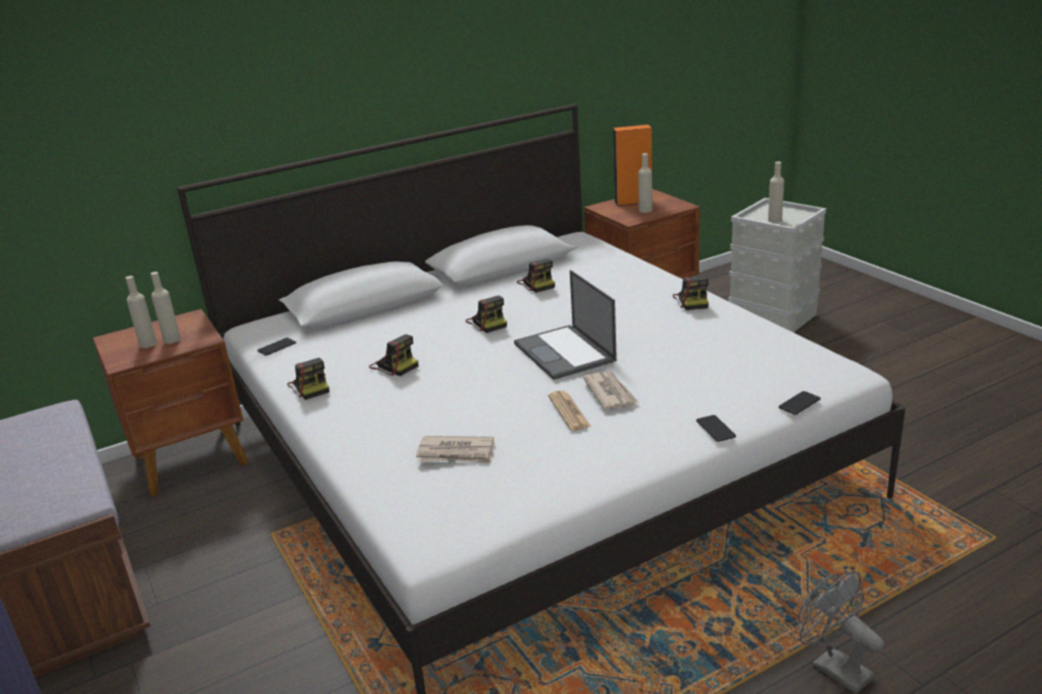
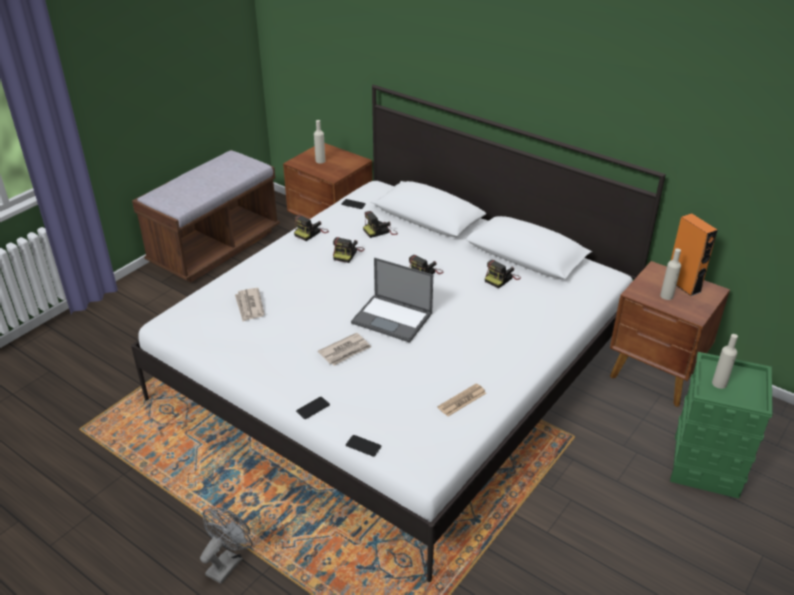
camera: 65 degrees right, 10 degrees up
(172, 339) = (328, 166): beige bottle -> none
(565, 353) = (393, 318): laptop -> laptop turned 105 degrees counterclockwise
(569, 411) = (314, 338): newspaper -> newspaper (462, 400)
(692, 301) = (513, 364): camera -> camera (380, 231)
(774, 318) = (706, 467): grey storage box -> green storage box

